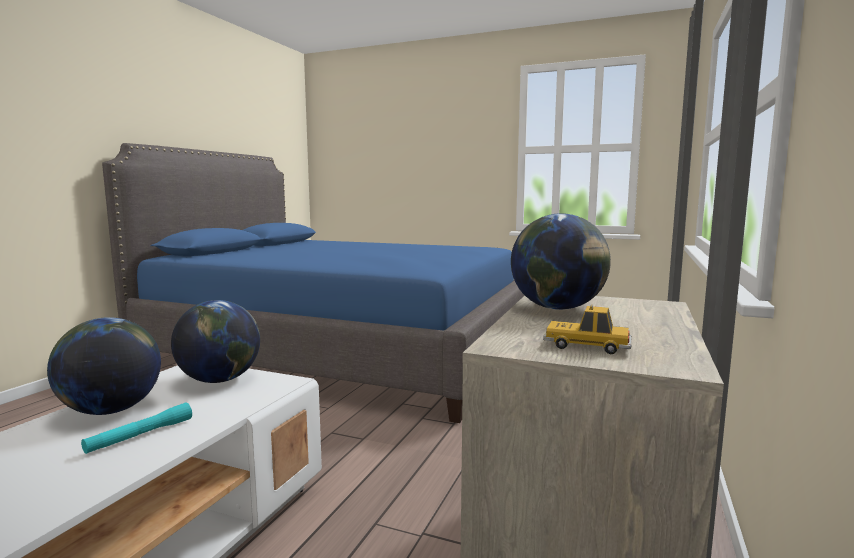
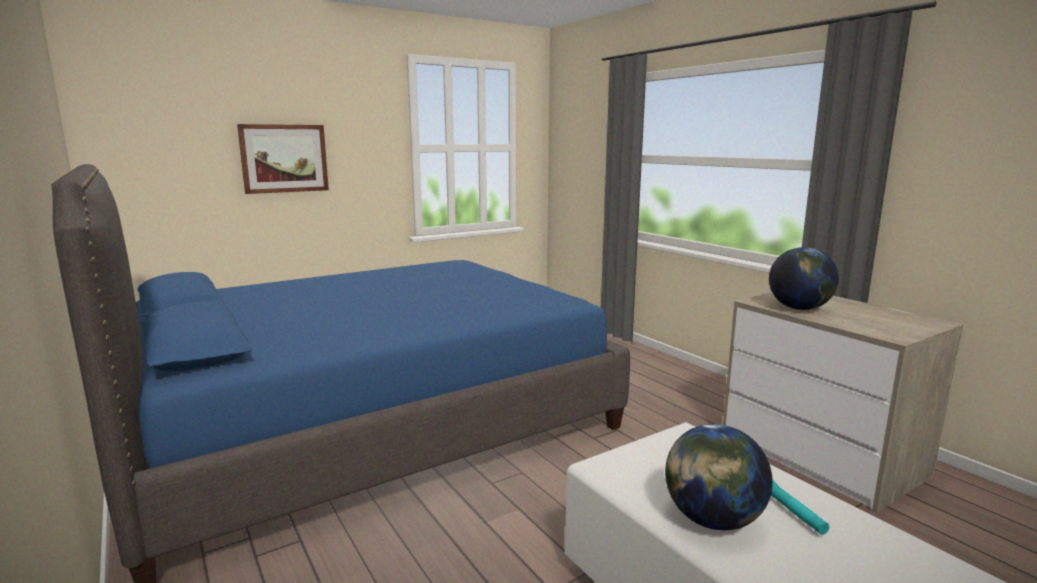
camera: 55 degrees left, 5 degrees up
(220, 380) = (658, 459): globe -> none
(416, 160) = (284, 158): none -> picture
(586, 346) = (896, 324): toy car -> none

